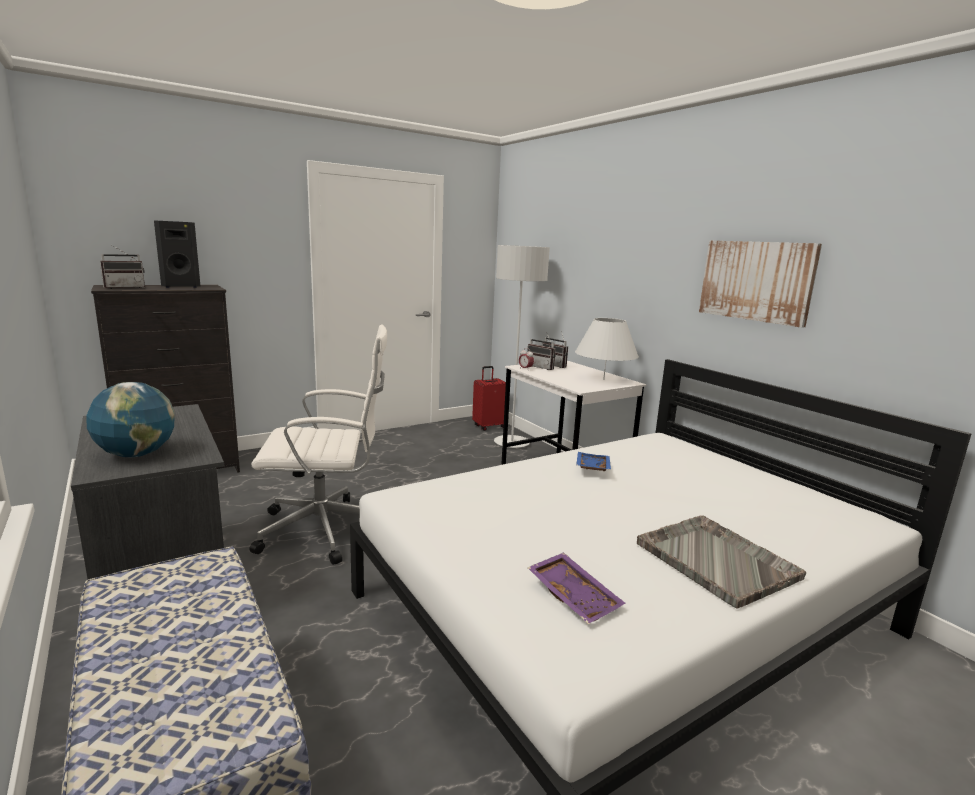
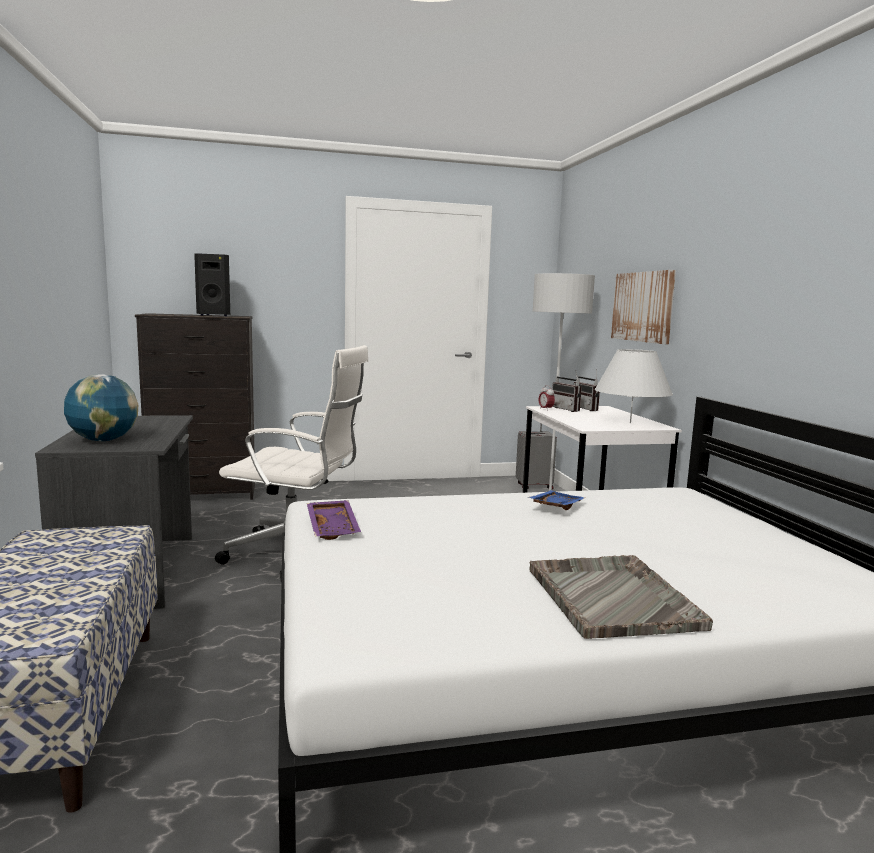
camera: 20 degrees right, 5 degrees down
(124, 287) = (165, 314): radio -> none
(489, 426) = (534, 486): red suitcase -> grey suitcase
(575, 596) = (409, 599): purple tray -> purple tray (334, 528)
(756, 281) = (793, 291): picture -> picture (643, 307)

